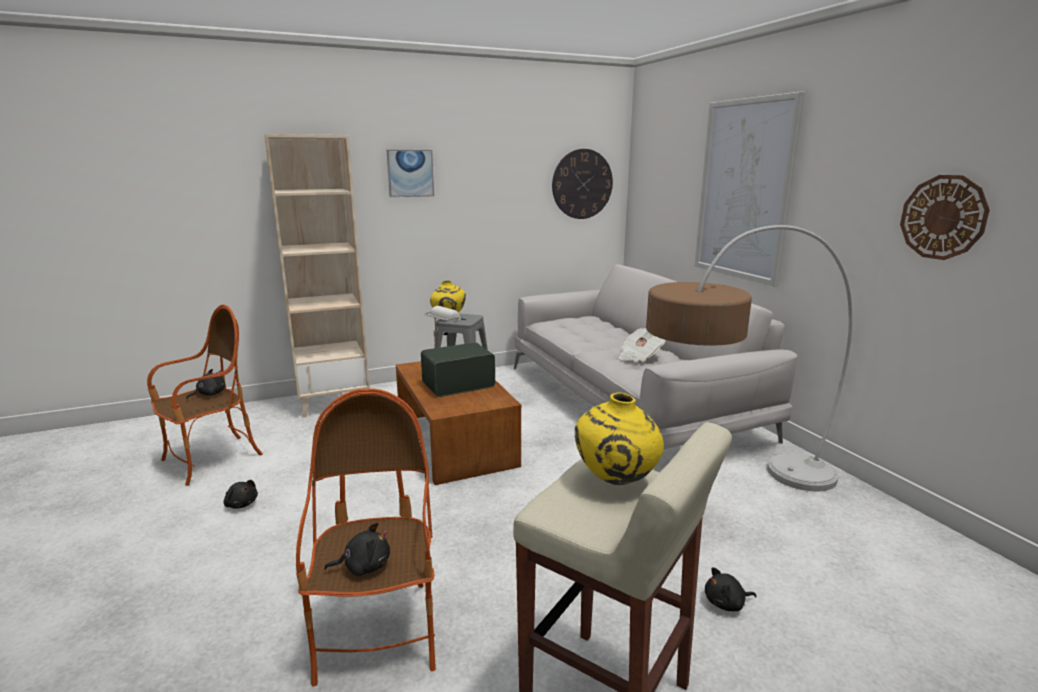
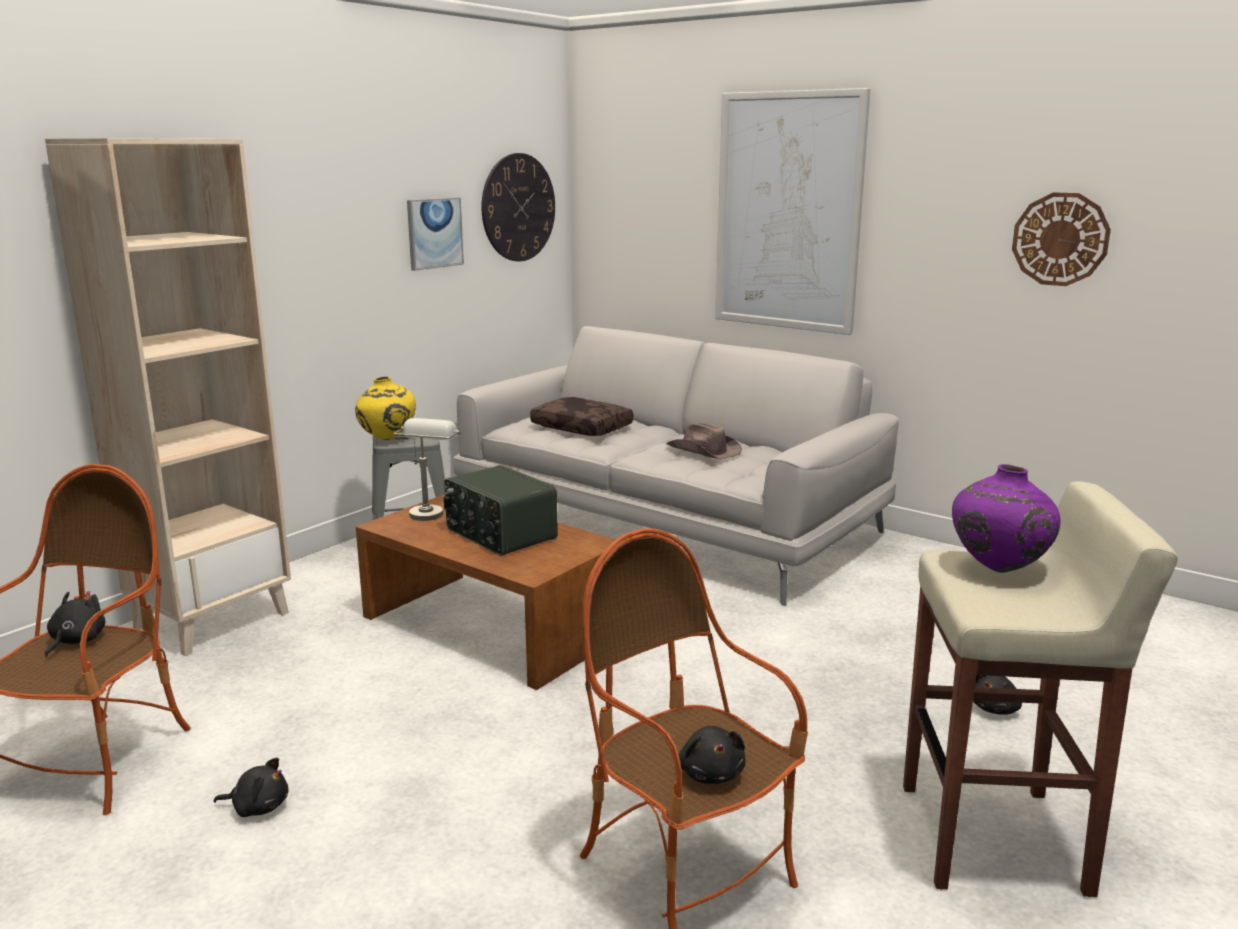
camera: 30 degrees left, 0 degrees up
(364, 566) = (711, 773): black plush toy -> black plush toy turned 120 degrees clockwise
(410, 173) = (286, 200): picture -> picture (434, 233)
(458, 384) = (499, 534): radio -> radio turned 75 degrees counterclockwise
(585, 329) = (583, 427): none -> brown pillow
(616, 481) = (997, 569): yellow vase -> purple vase
(639, 356) = (704, 451): newspaper -> brown hat
(732, 493) = (889, 599): floor lamp -> none

